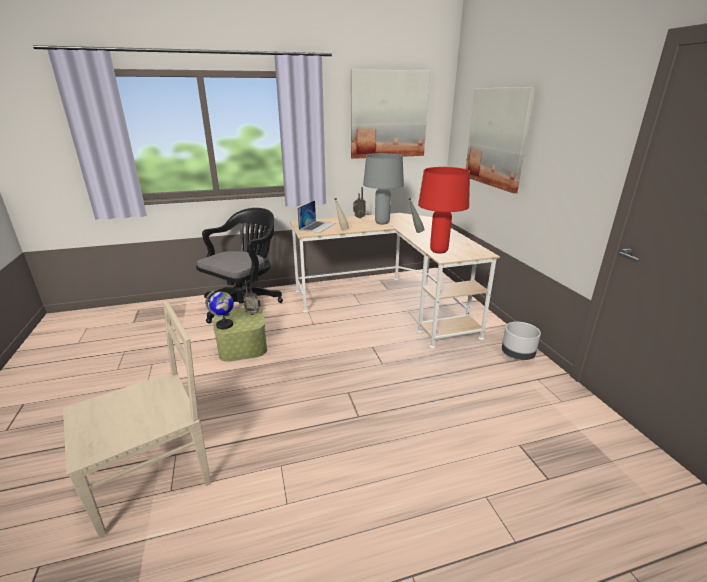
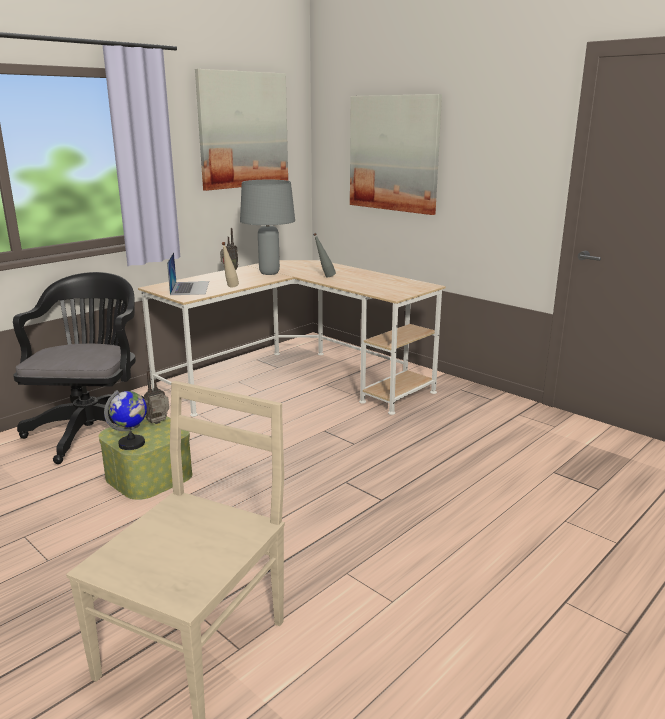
camera: 30 degrees left, 5 degrees down
(438, 251) = (378, 291): red table lamp -> none
(517, 354) = (481, 398): grey planter -> none

